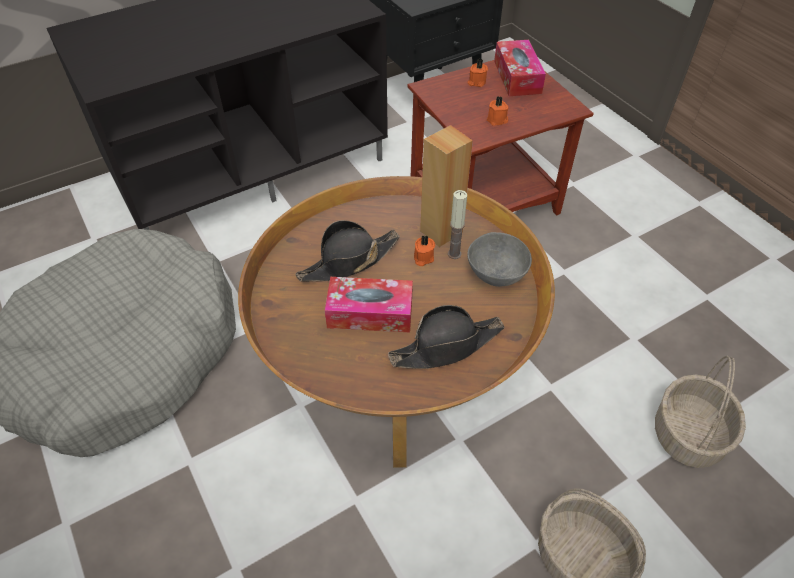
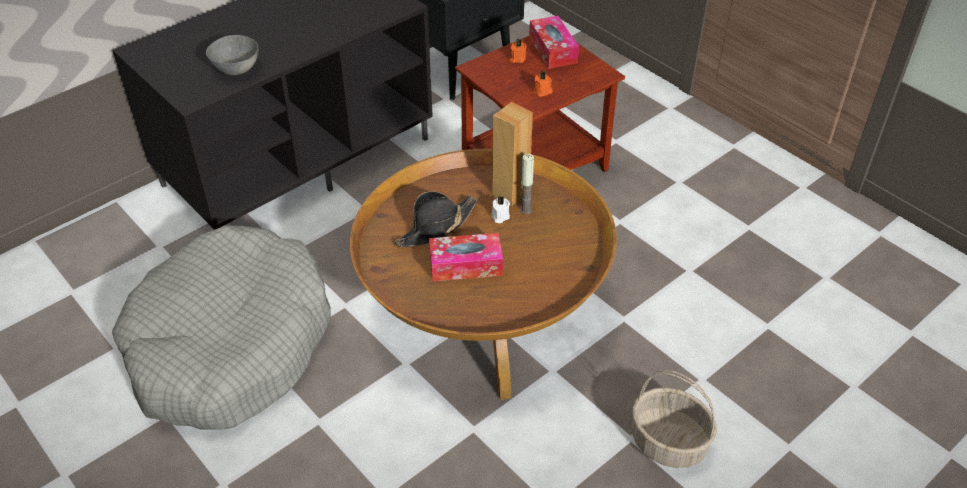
camera: 10 degrees left, 5 degrees down
(423, 258) = (499, 216): orange candle -> white candle
(447, 346) = (535, 281): black hat -> none
(496, 275) = (564, 223): grey bowl -> grey bowl (236, 70)
(688, 435) = (744, 340): basket -> none

